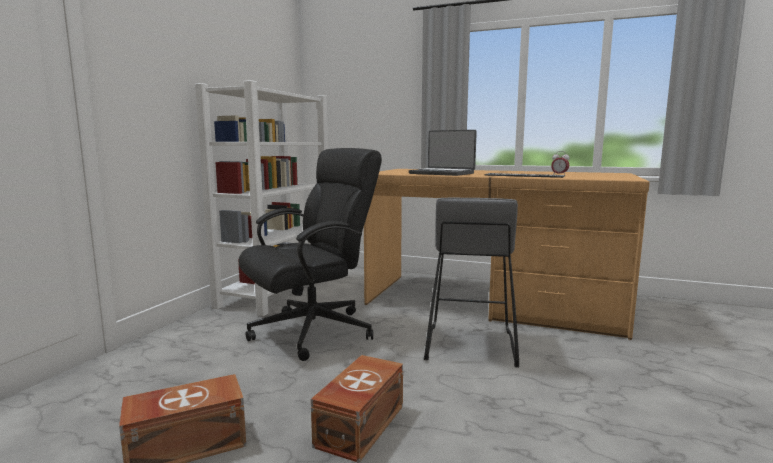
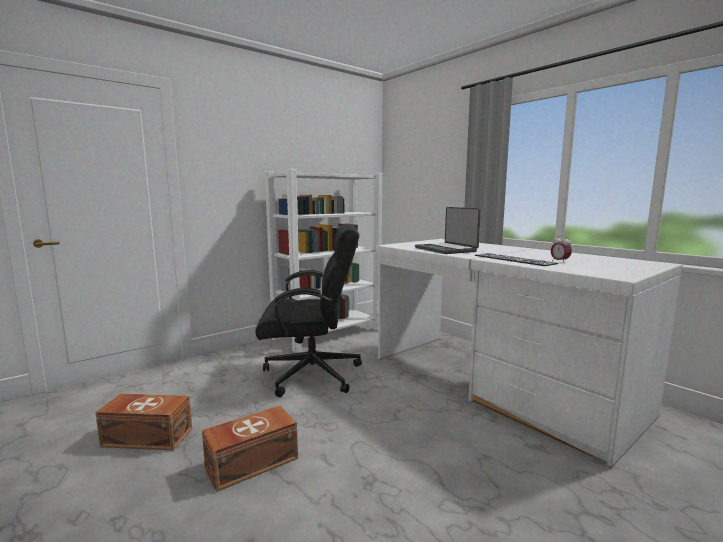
camera: 30 degrees right, 0 degrees up
(469, 345) = (419, 421): grey stool -> none
(492, 303) = (496, 384): brown desk -> white desk

